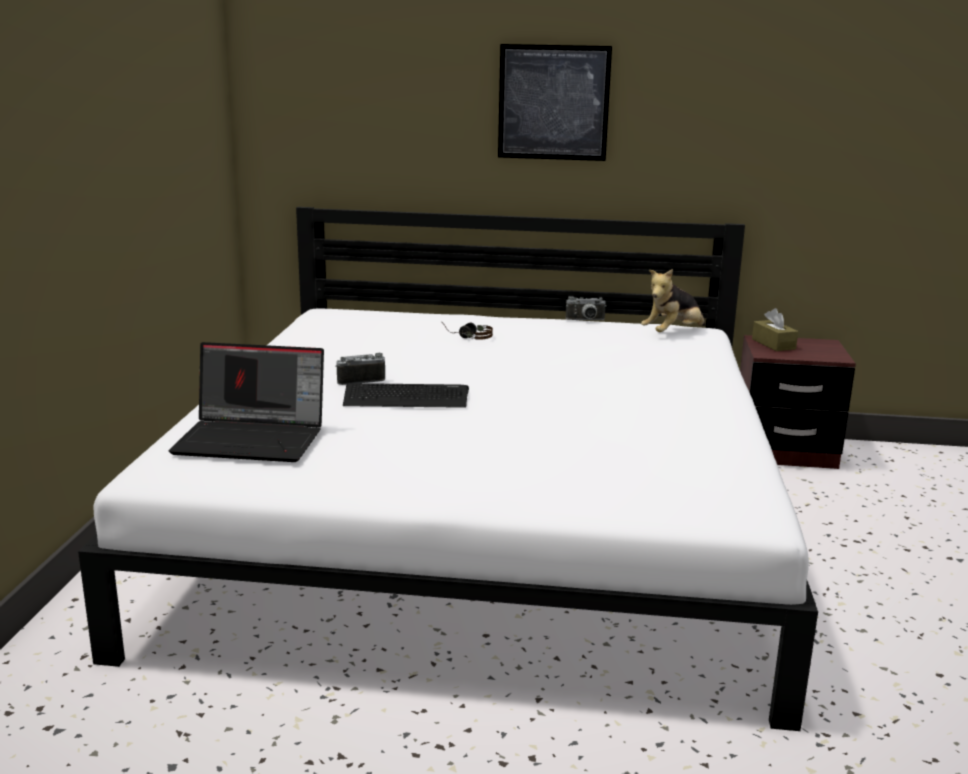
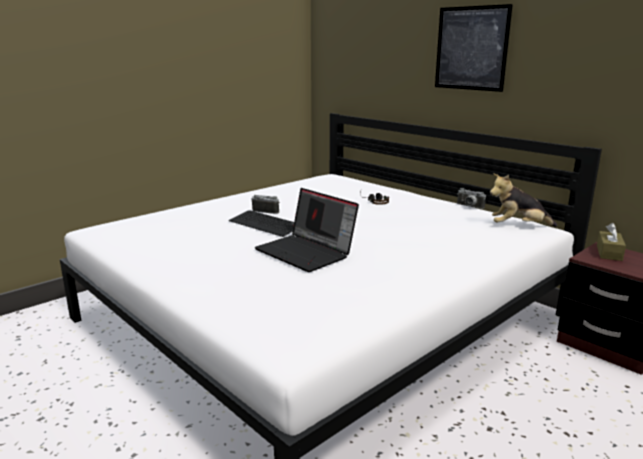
camera: 40 degrees right, 0 degrees up
(253, 439) = (159, 225): laptop -> laptop (307, 252)

